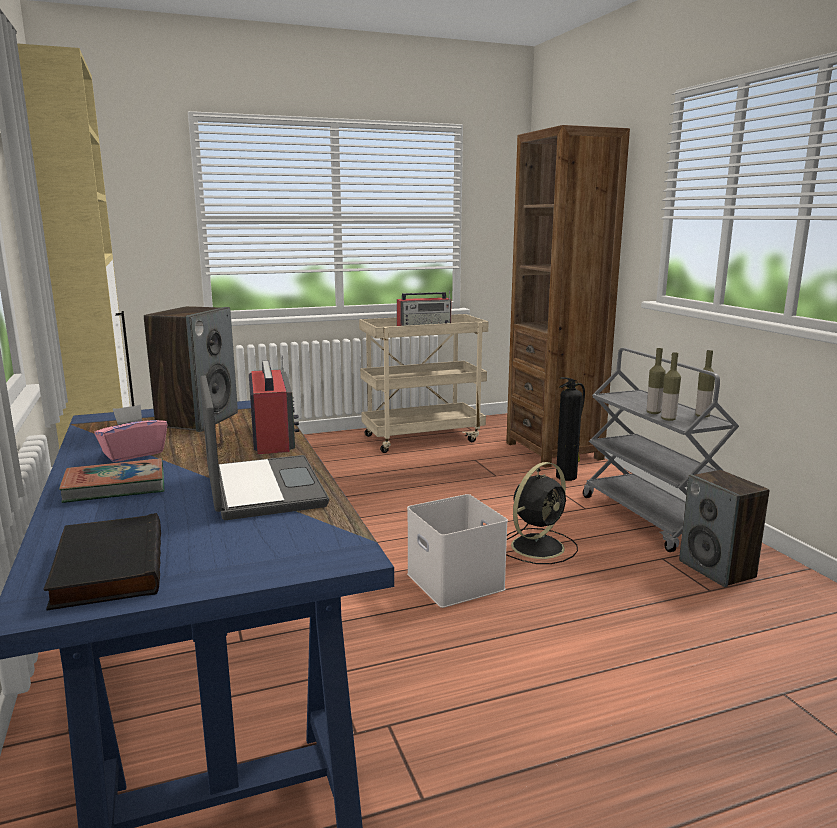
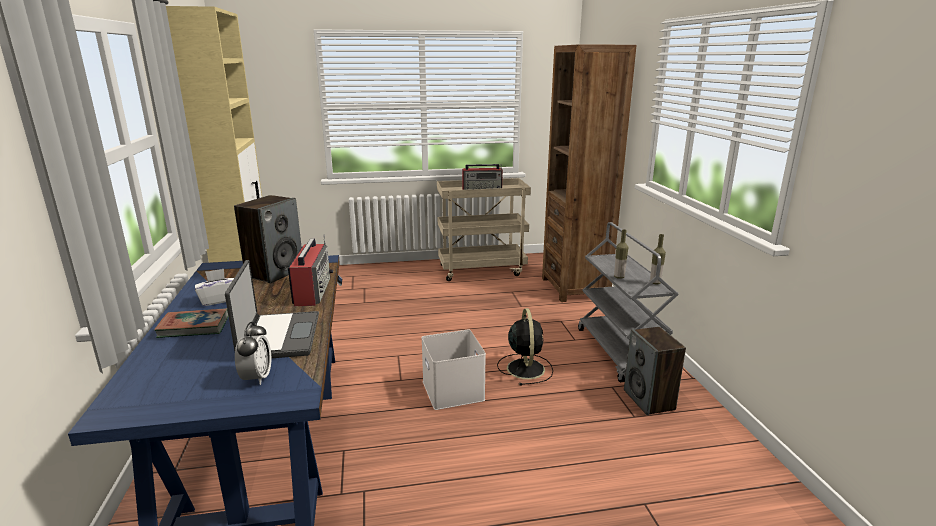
camera: 10 degrees right, 5 degrees up
(106, 567) = (155, 390): black book -> none
(133, 454) = (219, 300): pink tissue box -> white tissue box
(266, 539) = (257, 378): none -> alarm clock
(539, 546) = (525, 368): black fan -> black fan turned 60 degrees counterclockwise
(567, 476) = (574, 311): fire extinguisher -> none
(668, 419) = (626, 284): bottle -> none

